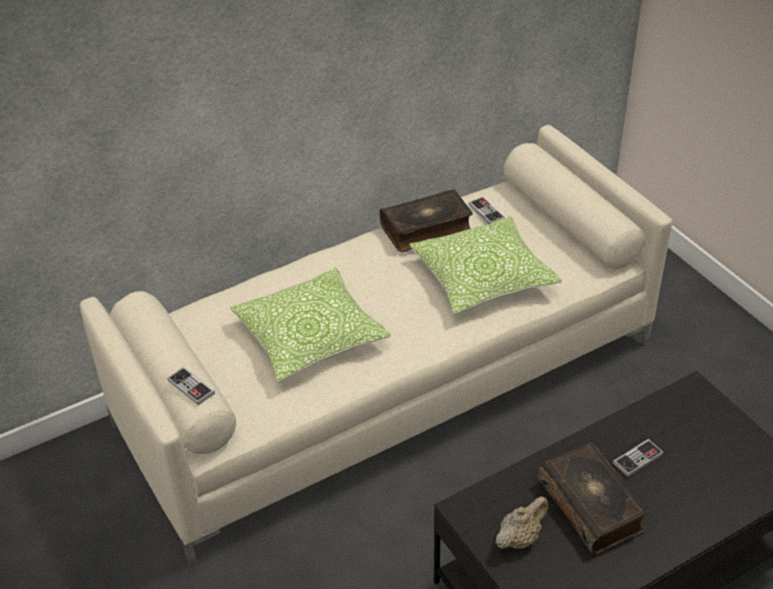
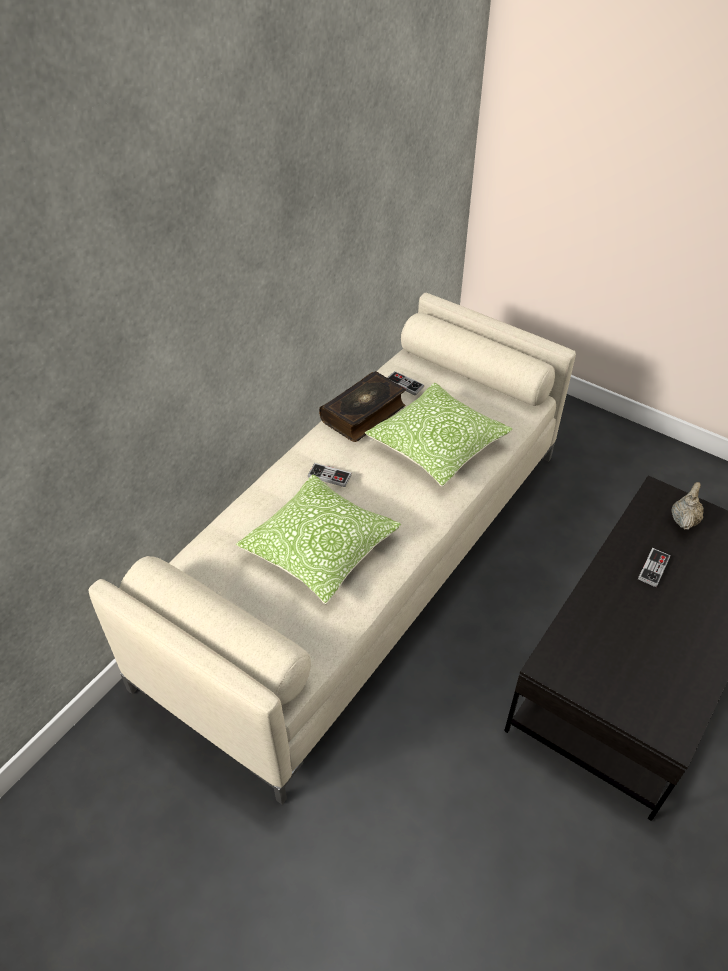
camera: 25 degrees left, 5 degrees up
(191, 387) = (259, 642): game controller -> game controller (329, 476)
(520, 538) = (608, 675): beige teapot -> beige teapot (684, 520)
(591, 506) = (645, 624): book -> none

